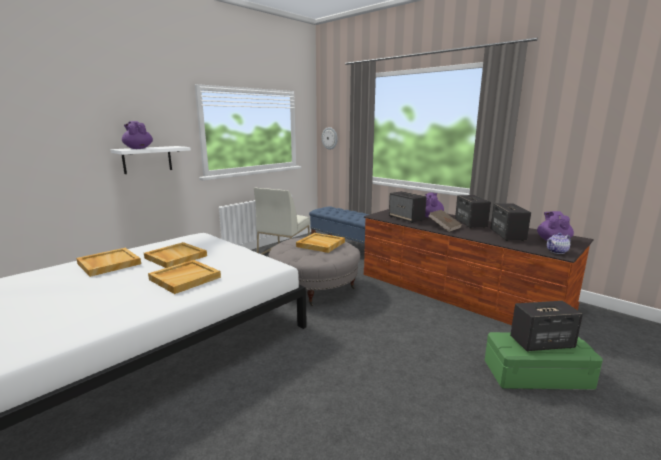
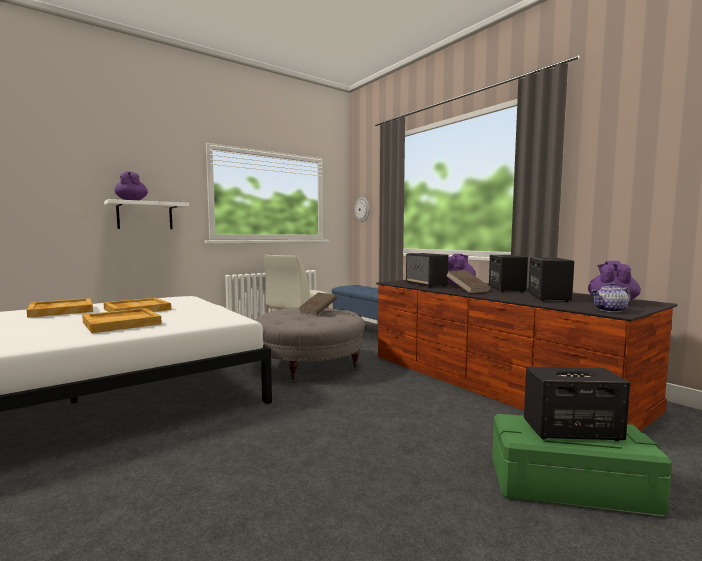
camera: 10 degrees right, 10 degrees down
(320, 244) = (318, 311): beige tray -> brown book

